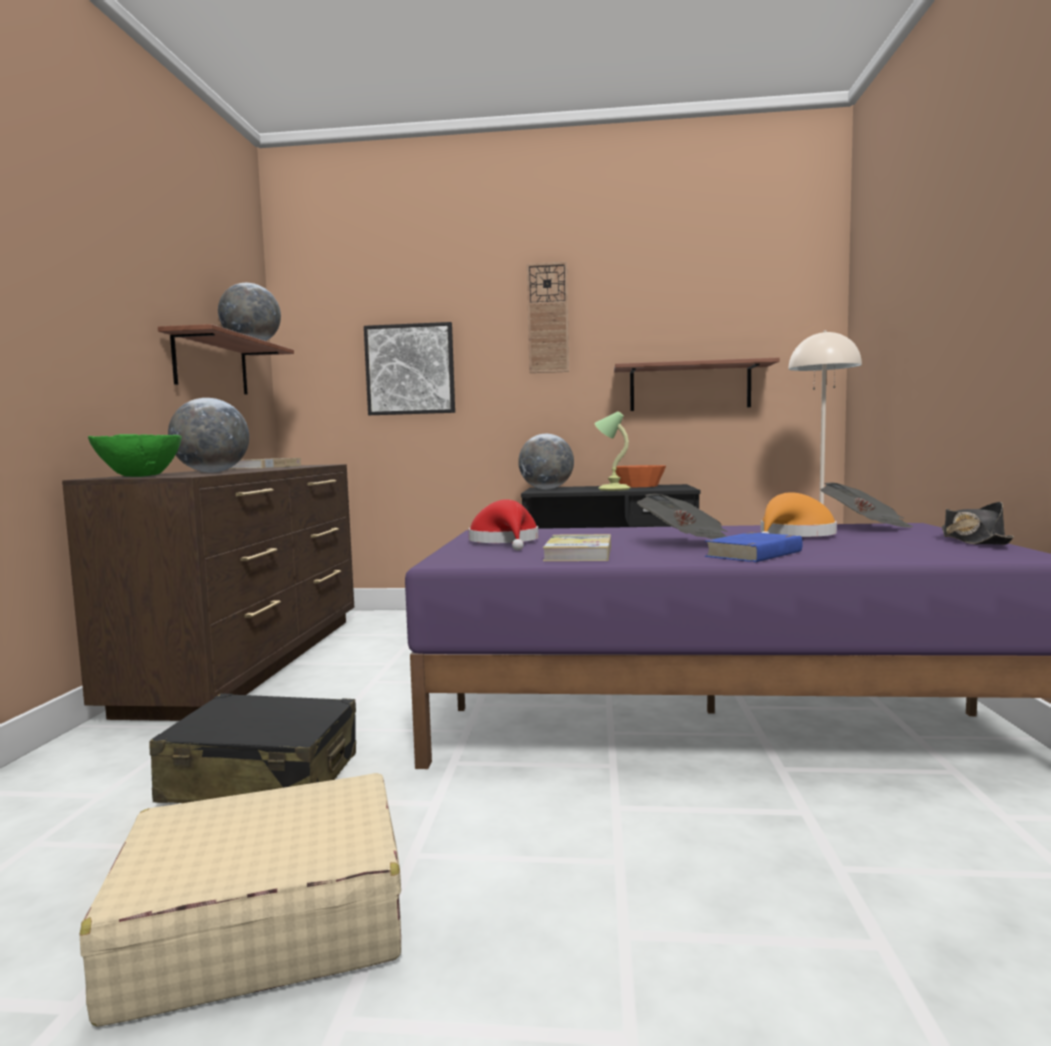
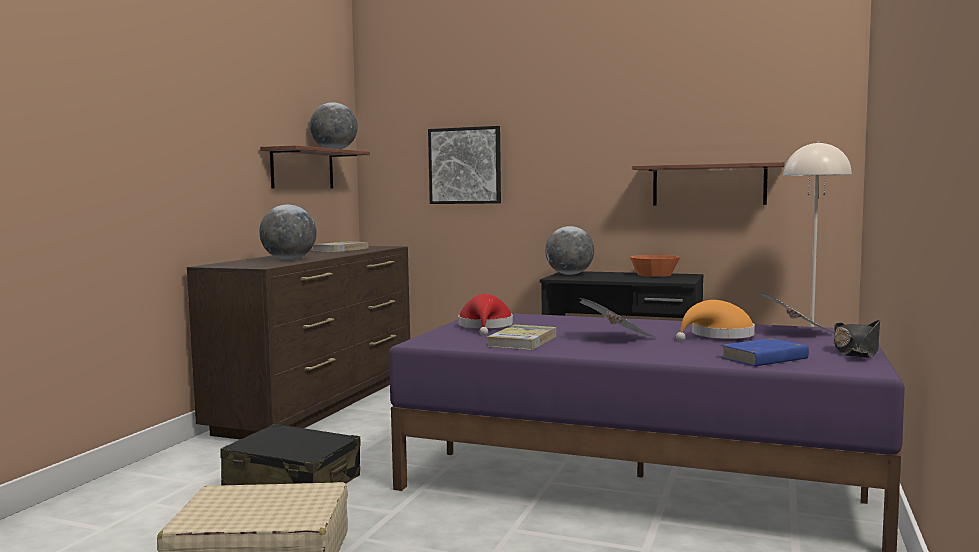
camera: 15 degrees right, 0 degrees up
(139, 476) = (235, 265): green bowl -> none
(548, 318) = (581, 122): wall clock -> none
(613, 489) = (622, 278): table lamp -> none
(754, 554) = (649, 352): blue book -> blue book (764, 358)

